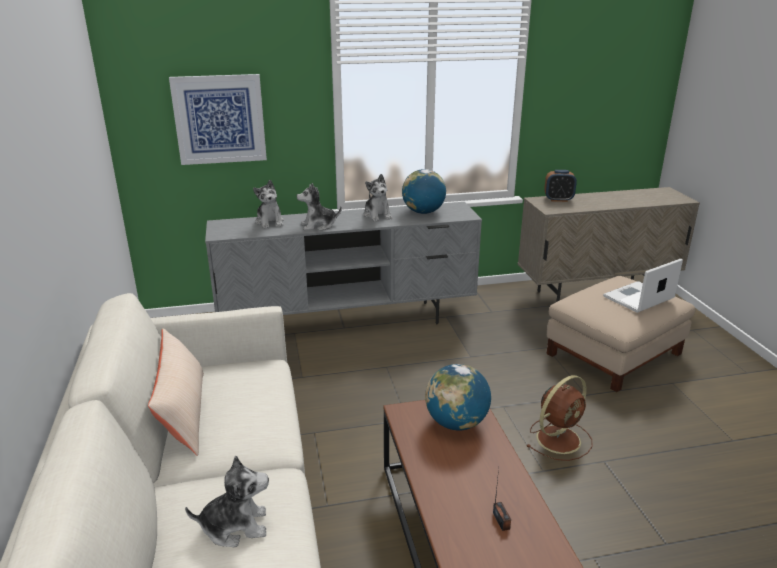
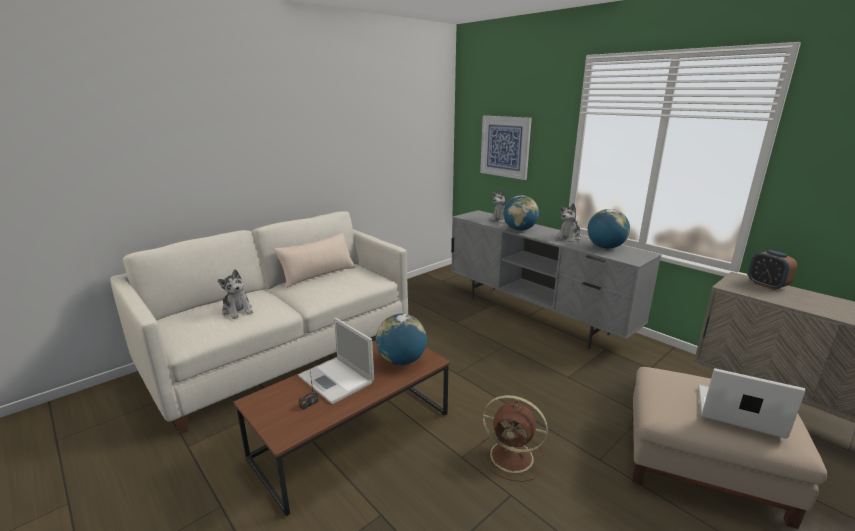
camera: 60 degrees right, 5 degrees down
(318, 225) = (519, 229): plush toy -> globe
(462, 484) = (337, 380): none -> laptop

